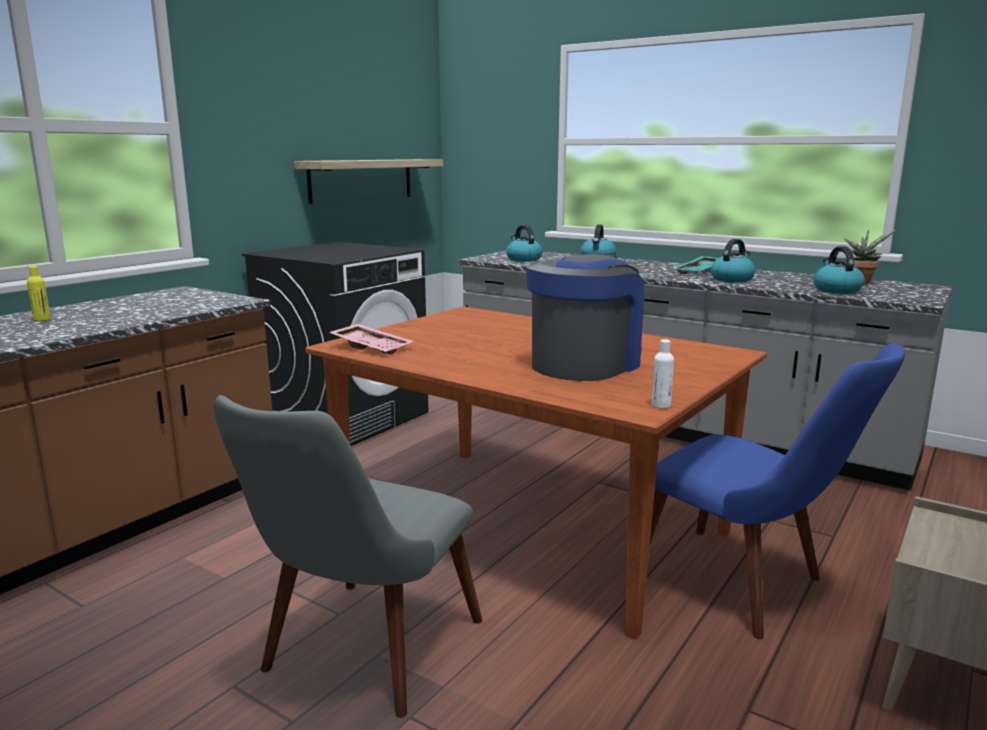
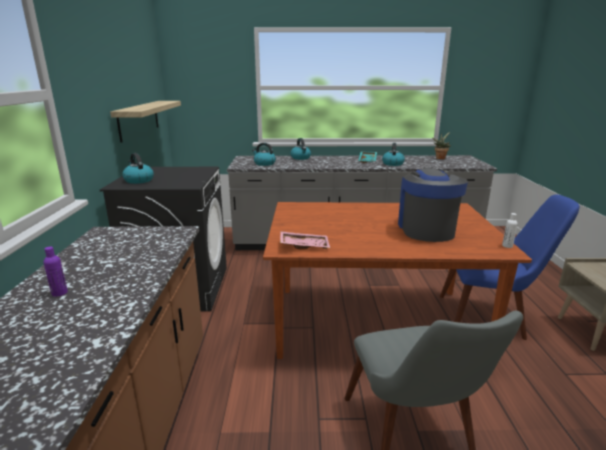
camera: 35 degrees left, 5 degrees up
(42, 319) = (59, 293): yellow bottle -> purple bottle
(836, 290) = (444, 164): kettle -> kettle (138, 180)

